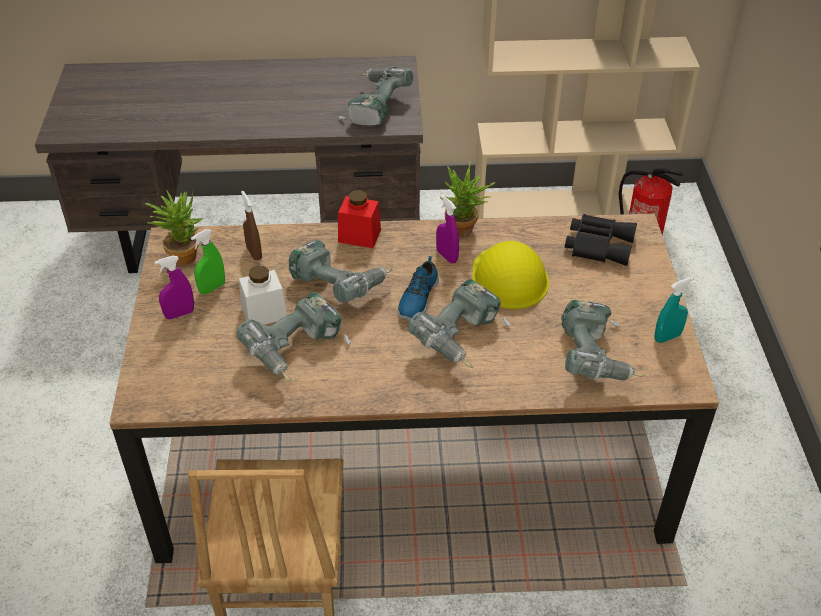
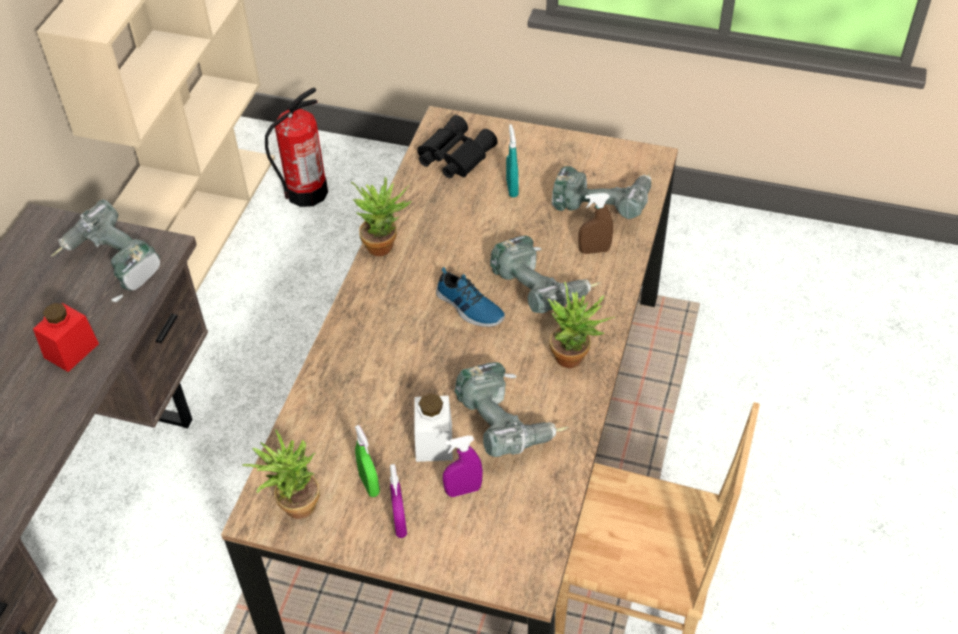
camera: 70 degrees left, 5 degrees up
(254, 253) = (327, 433): brown spray bottle -> brown spray bottle (594, 250)
(340, 285) = (419, 365): power drill -> none
(359, 236) = (347, 331): red jar -> red jar (71, 350)
(387, 381) = (575, 358): none -> potted plant
(447, 256) = (416, 268): purple spray bottle -> purple spray bottle (463, 490)
(509, 277) = (470, 230): yellow hard hat -> none
(667, 337) = (593, 152): turquoise spray bottle -> turquoise spray bottle (512, 188)

